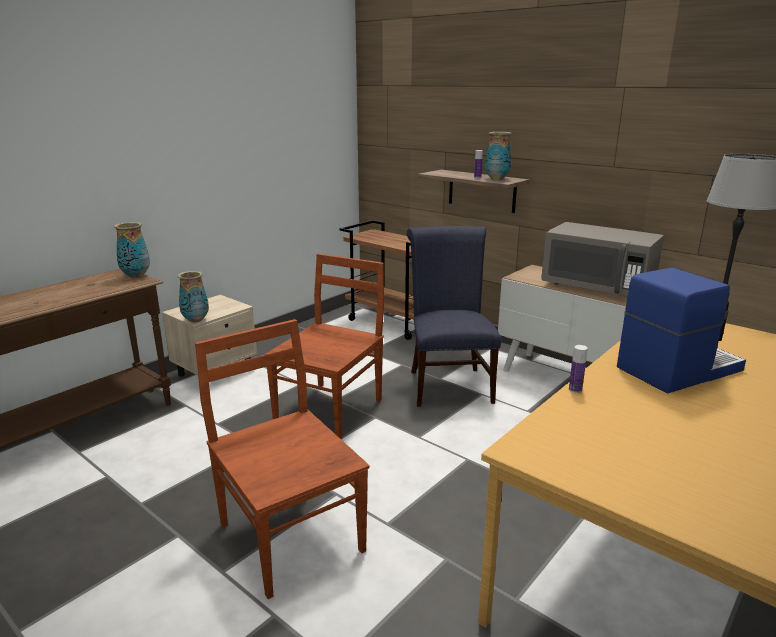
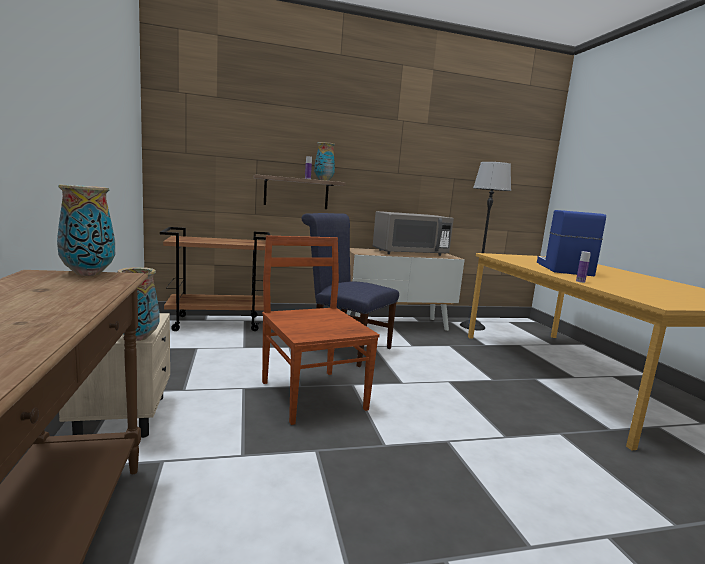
camera: 55 degrees left, 10 degrees down
(289, 534) = (491, 484): brown chair -> none

